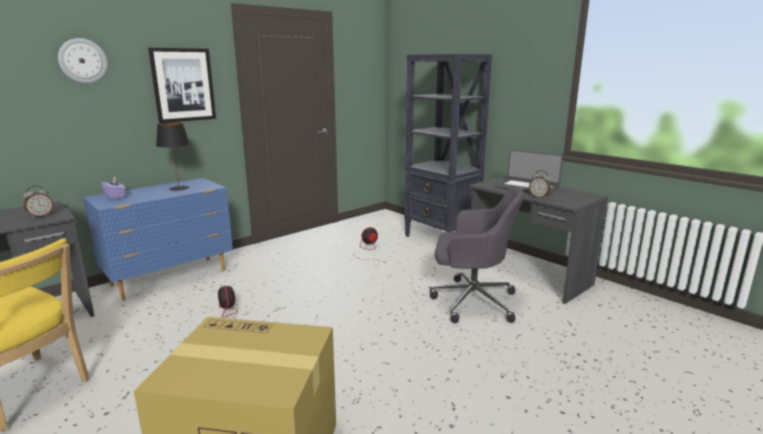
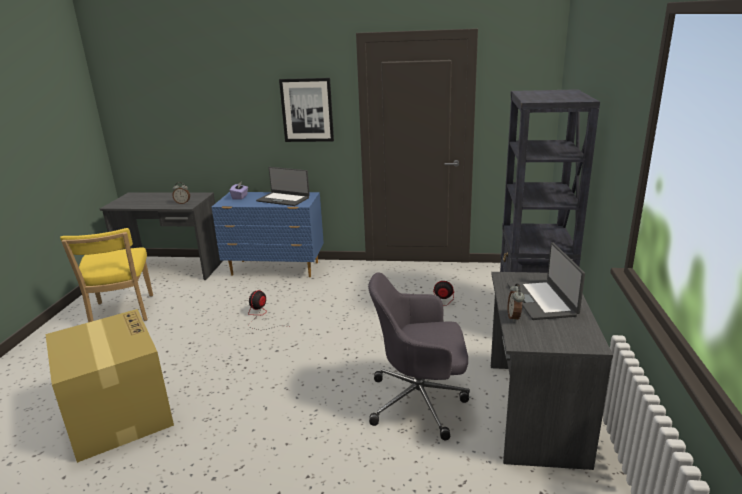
camera: 50 degrees right, 5 degrees up
(83, 61) = (233, 91): wall clock -> none
(179, 188) = (283, 199): black table lamp -> laptop
(471, 301) = (420, 401): grey office chair -> grey office chair turned 120 degrees clockwise

